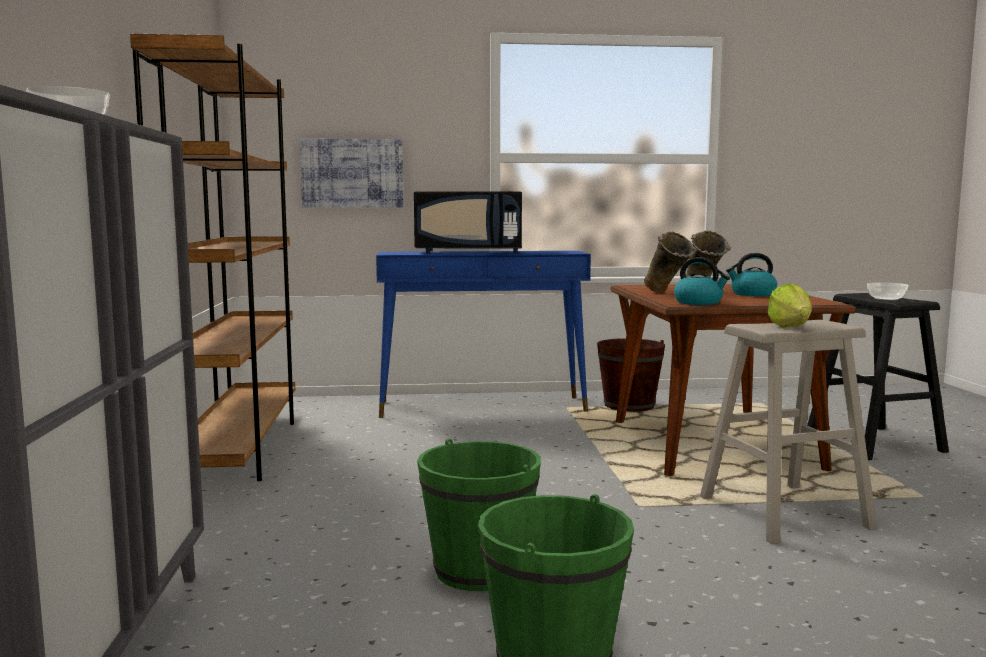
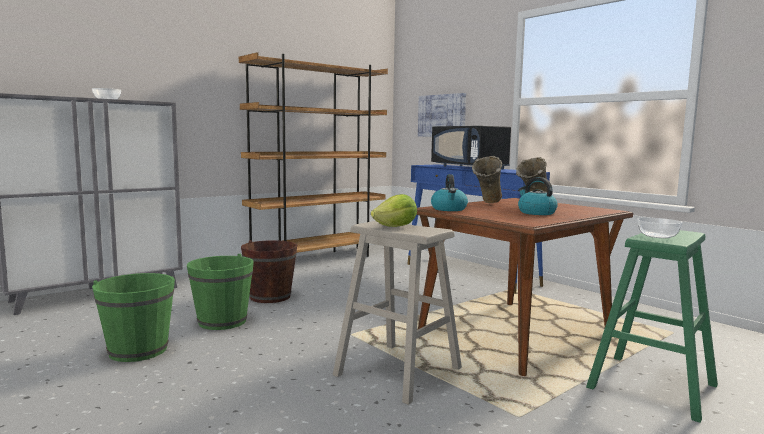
camera: 55 degrees right, 0 degrees up
(629, 406) = (556, 300): brown bucket -> brown bucket (270, 297)
(874, 443) = (652, 386): black stool -> green stool

